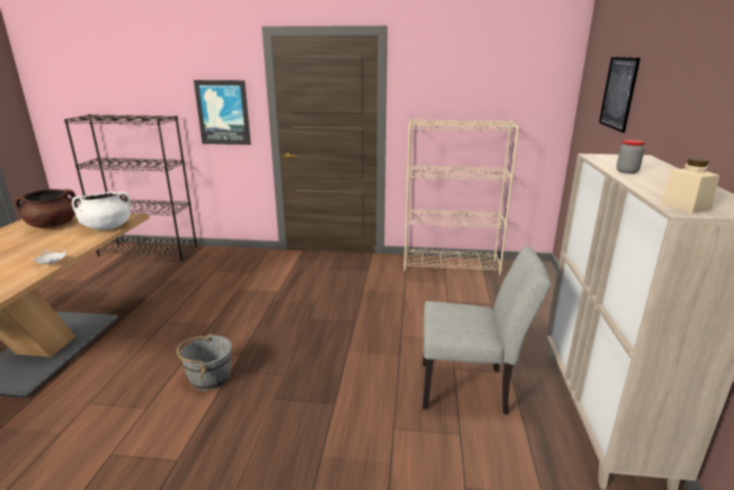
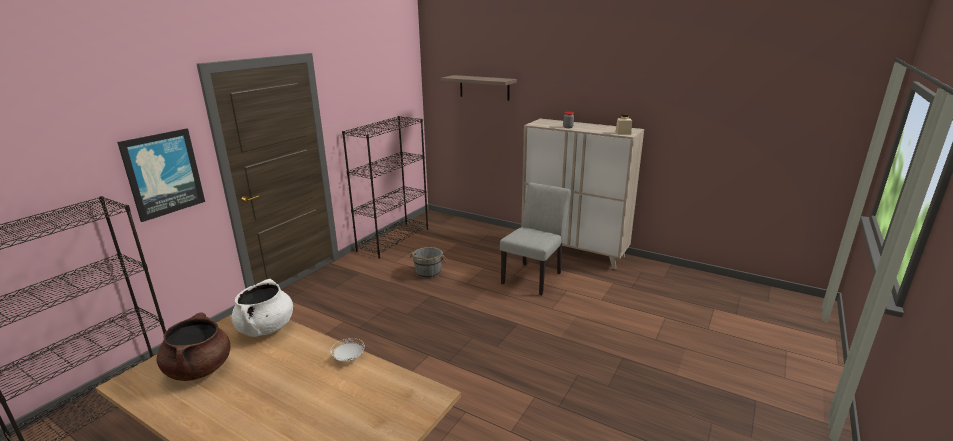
camera: 65 degrees left, 0 degrees up
(209, 378) = (449, 374): grey bucket -> grey bucket (428, 273)
(451, 265) = (393, 239): beige bookcase -> black bookcase
(618, 93) = (484, 87): picture -> shelf

